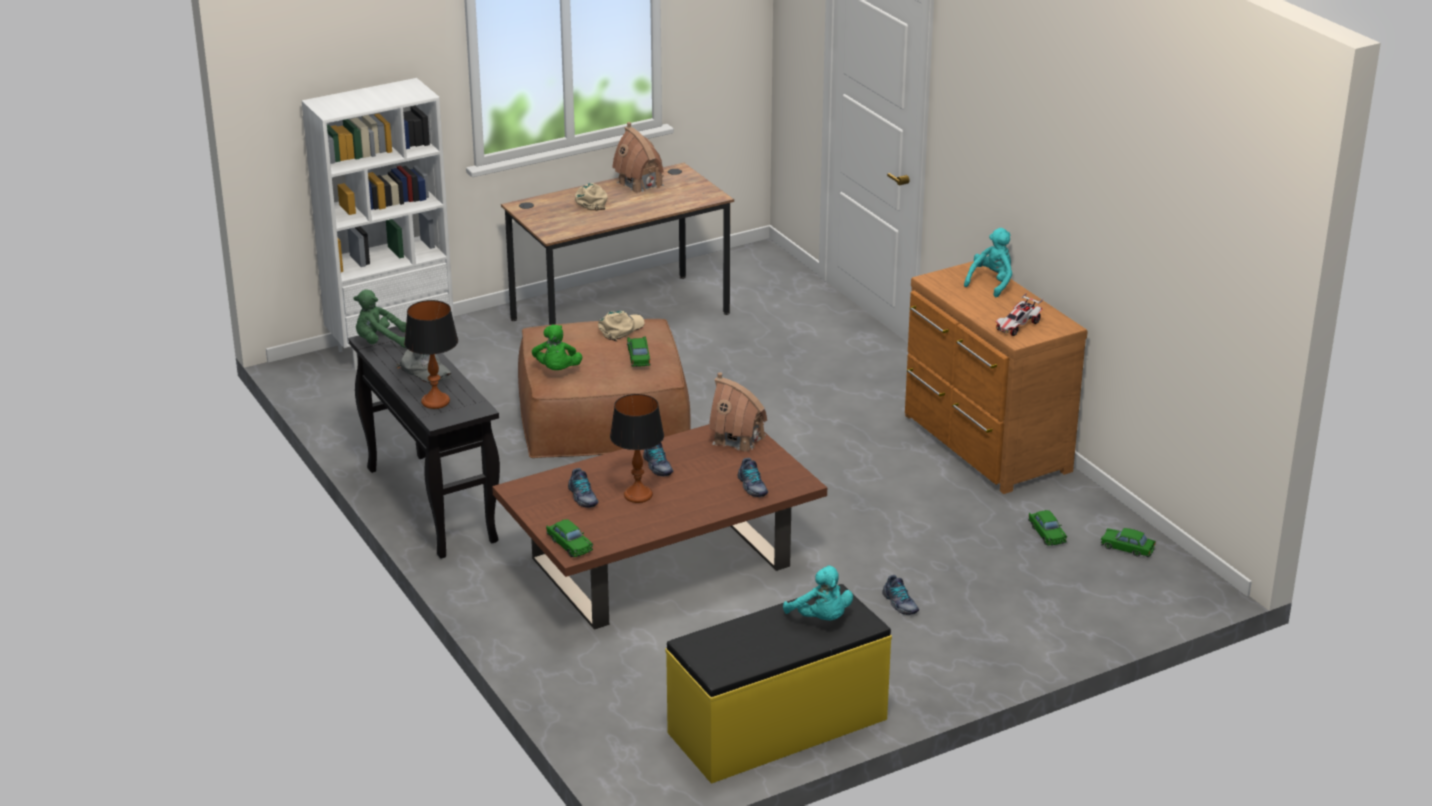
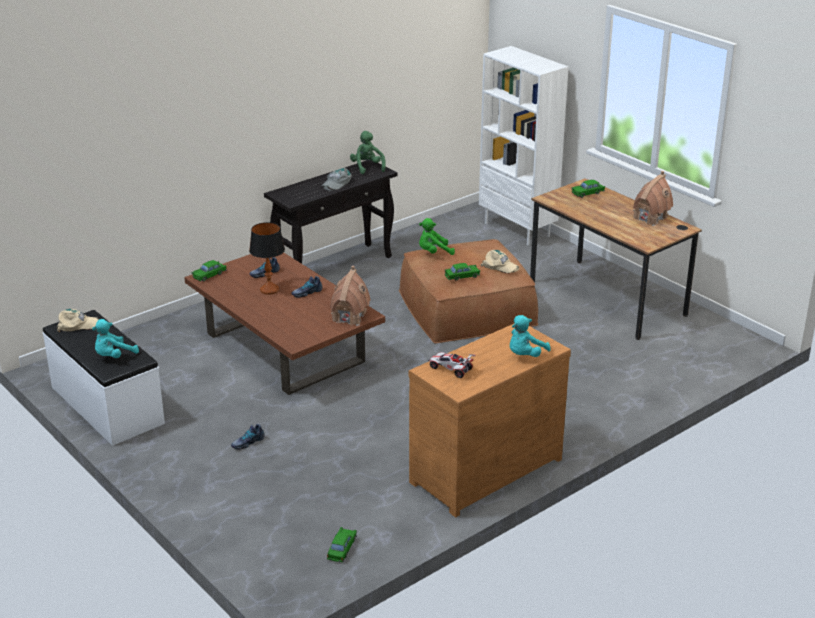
camera: 80 degrees right, 0 degrees up
(436, 402) = (298, 190): table lamp -> none
(591, 200) = (609, 204): beige cap -> beige cap (77, 325)
(752, 486) = (287, 326): shoe -> none
(778, 727) = (106, 405): yellow bench -> white bench
(991, 283) = (525, 355): turquoise plush toy -> turquoise plush toy turned 105 degrees clockwise
(1047, 533) = (355, 506): green toy car -> green toy car (588, 193)

